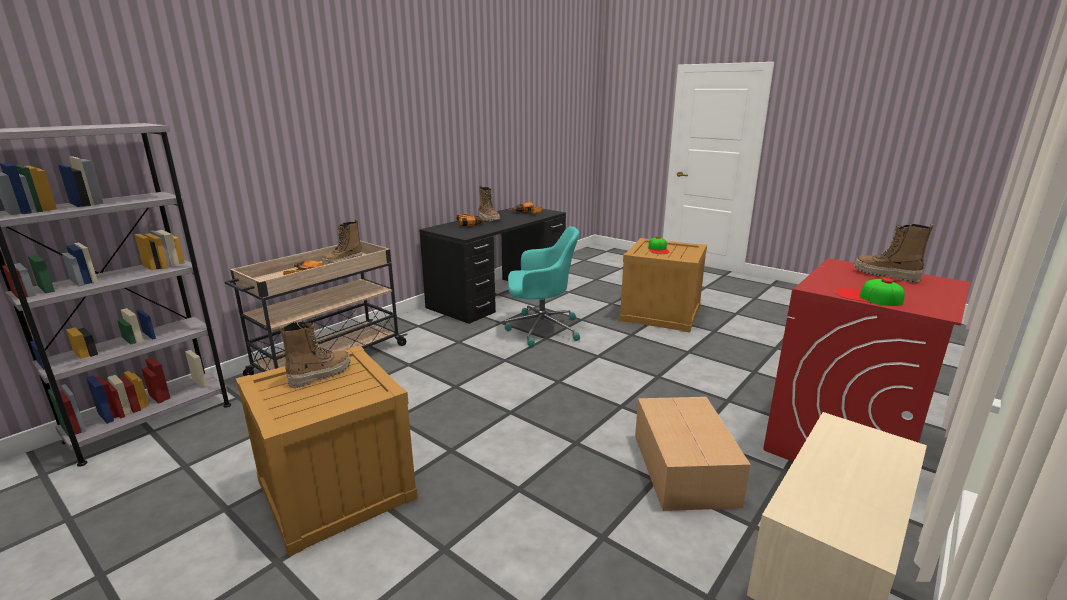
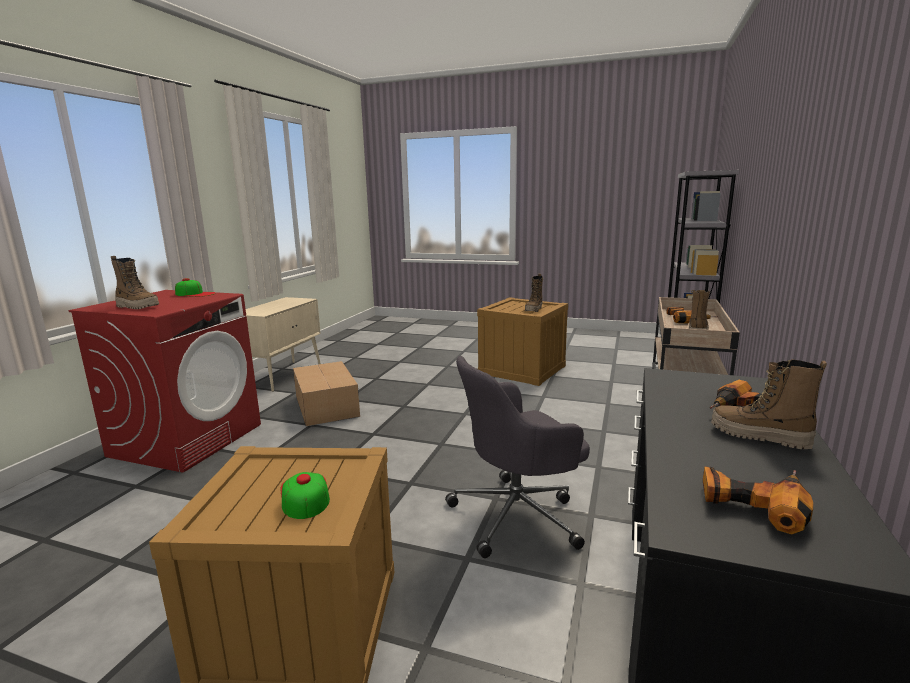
camera: 160 degrees right, 5 degrees down
(540, 329) = (518, 515): turquoise office chair -> grey office chair

